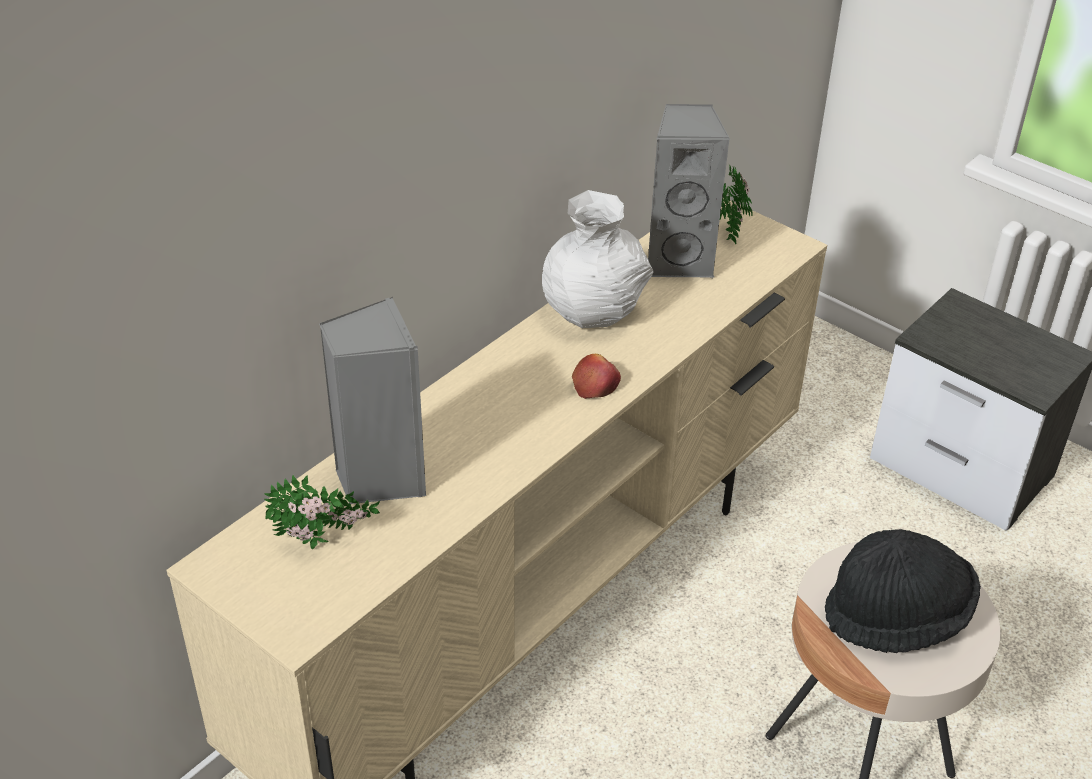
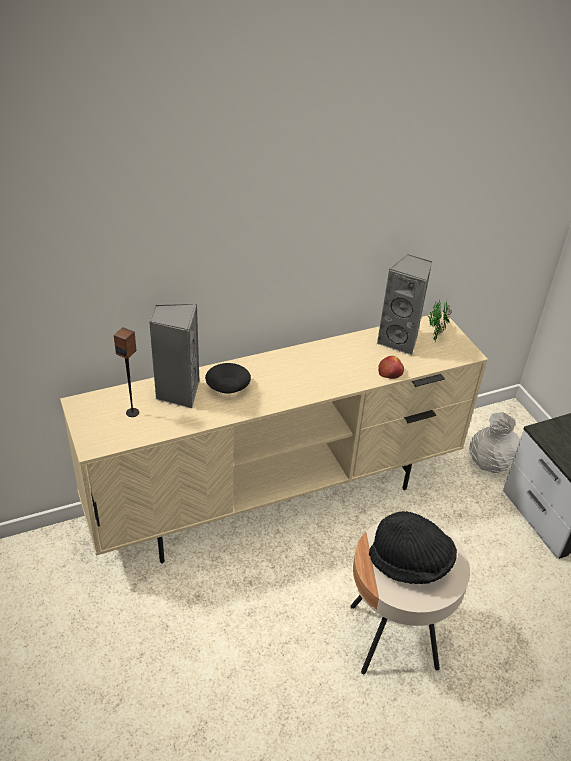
camera: 25 degrees right, 0 degrees up
(325, 543) = (132, 412): potted plant -> speaker
(457, 434) = (227, 386): none -> black bowl
(594, 310) = (337, 351): white vase -> white vase (491, 463)
(595, 384) = (310, 386): apple -> apple (390, 372)

